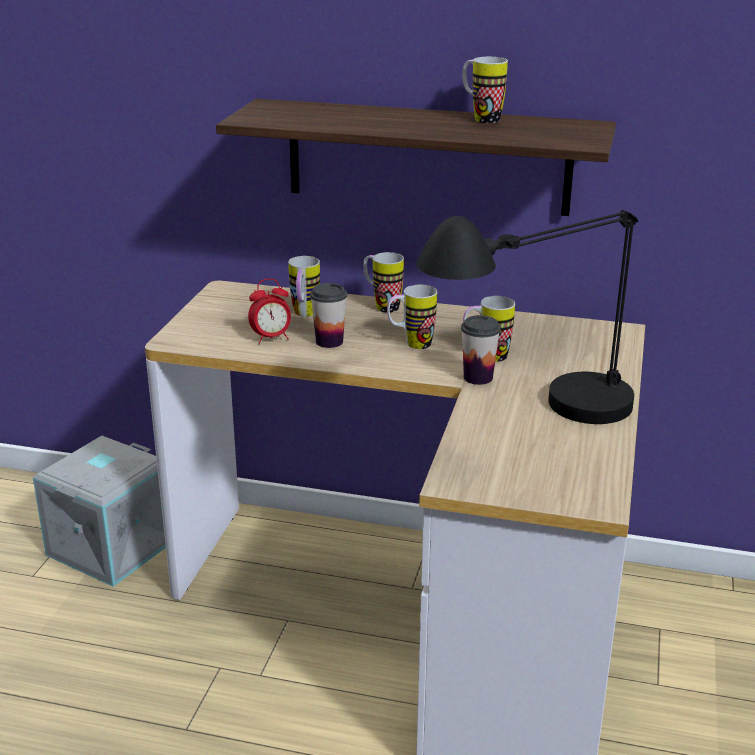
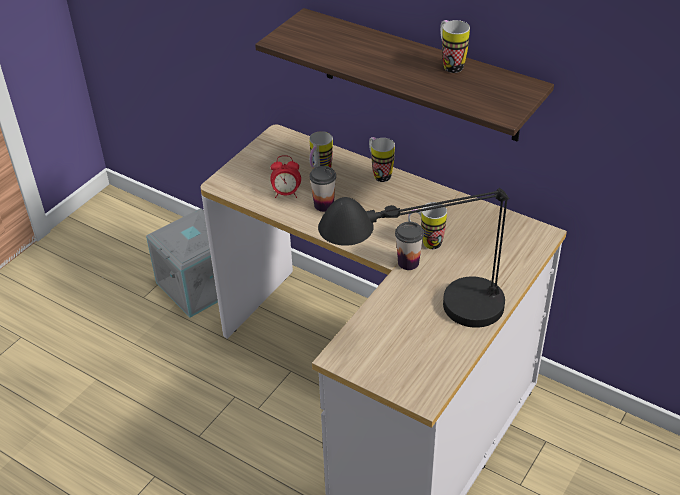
camera: 20 degrees right, 15 degrees up
(410, 344) = (379, 219): mug -> none

